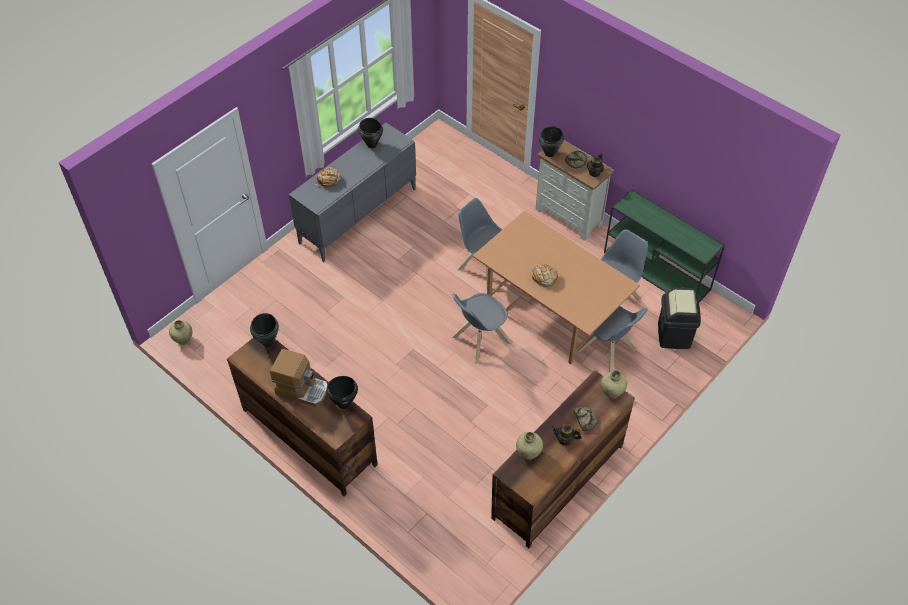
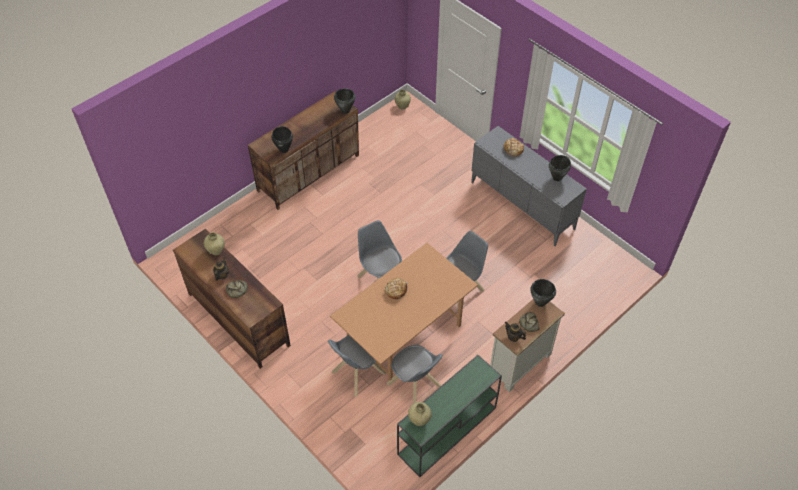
camera: 95 degrees right, 0 degrees up
(302, 389) = (301, 128): coffee machine -> none
(612, 392) = (257, 312): beige vase -> beige vase (419, 420)
(674, 335) = (368, 432): black trash can -> none

